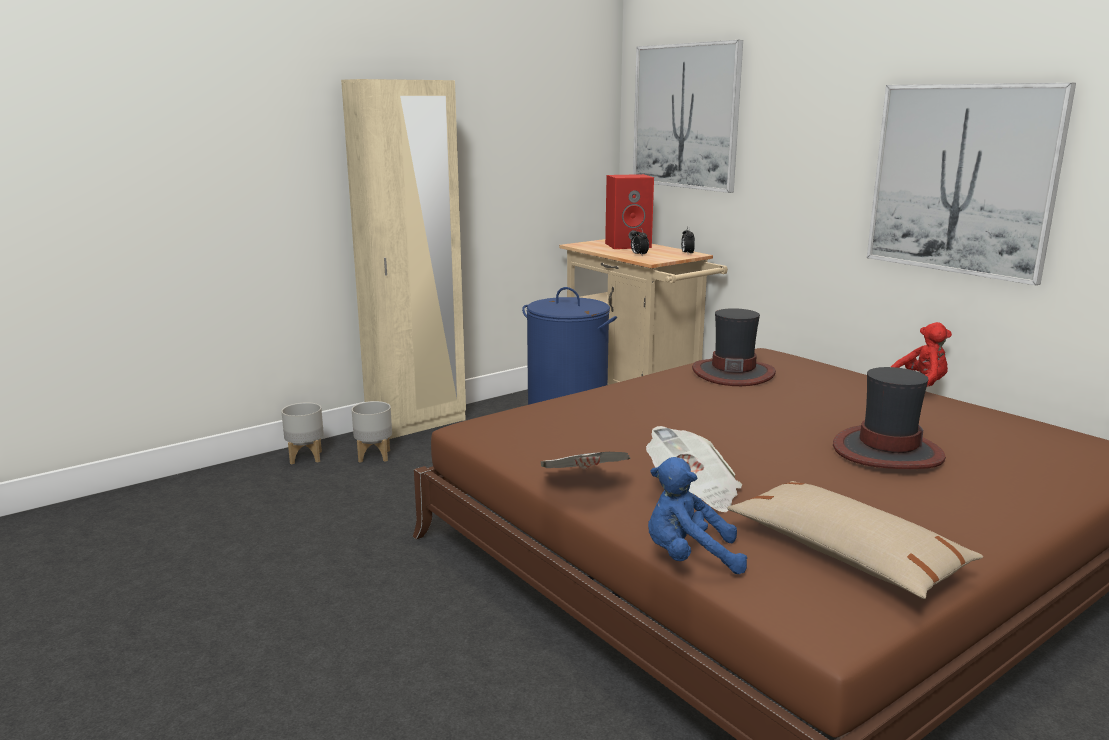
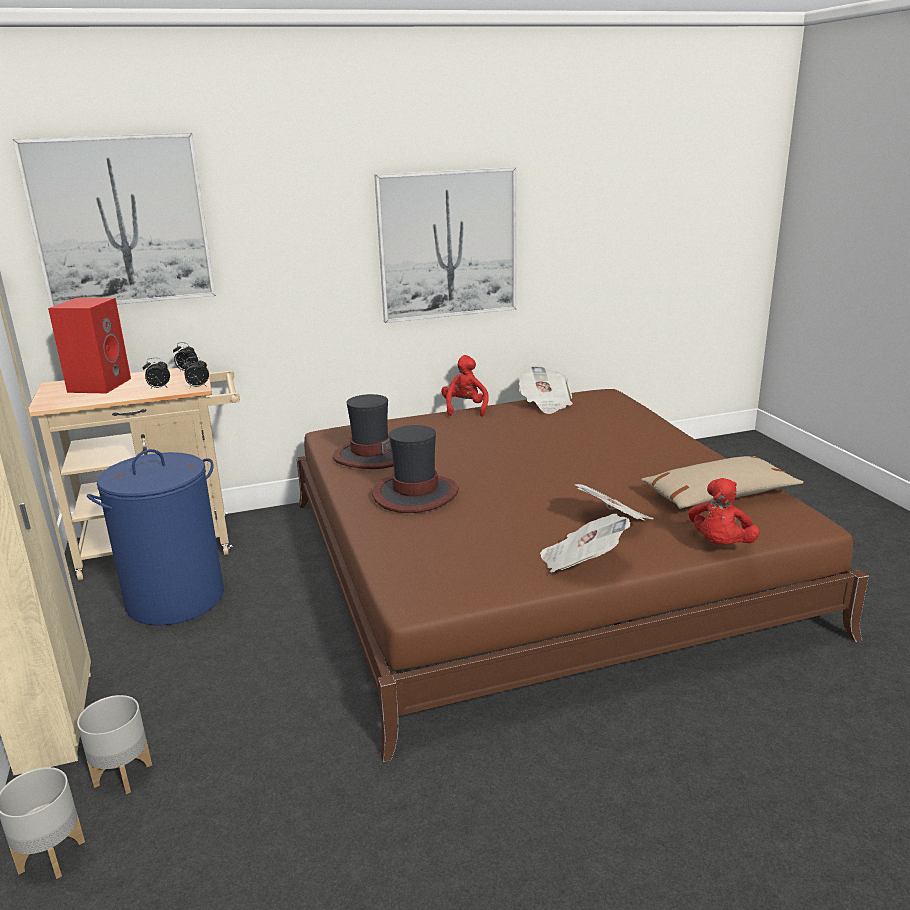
camera: 70 degrees left, 5 degrees up
(653, 261) = (197, 387): none -> alarm clock
(689, 558) = (719, 545): blue plush toy -> red plush toy
(887, 451) = (575, 445): hat -> hat (415, 494)
(997, 420) = (545, 404): none -> newspaper

